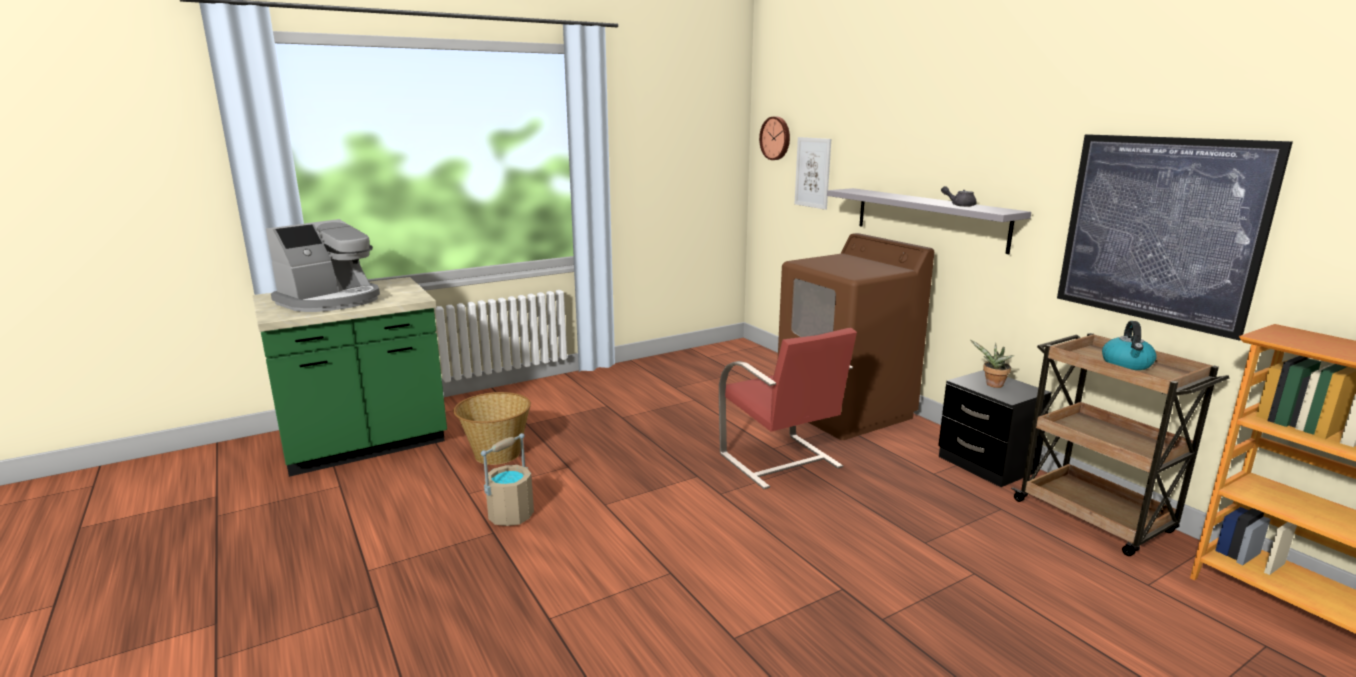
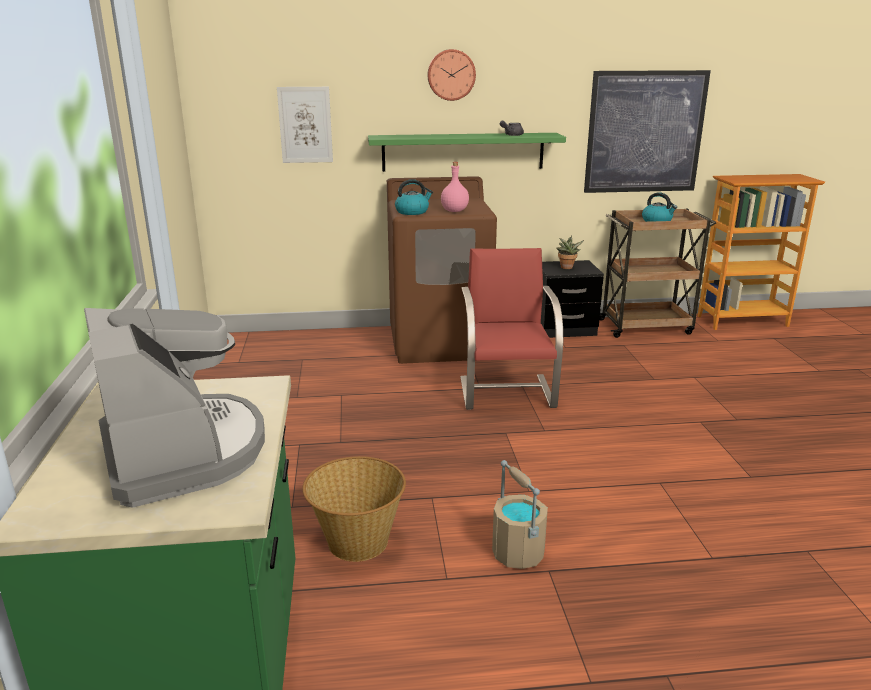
camera: 65 degrees left, 5 degrees up
(776, 138) = (235, 90): wall clock -> wall clock (451, 75)
(781, 461) = (507, 391): red chair -> red chair turned 90 degrees counterclockwise
(808, 262) = (412, 212): none -> kettle
(837, 270) = (455, 211): none -> pink bottle
(929, 218) = (463, 152): grey shelf -> green shelf

